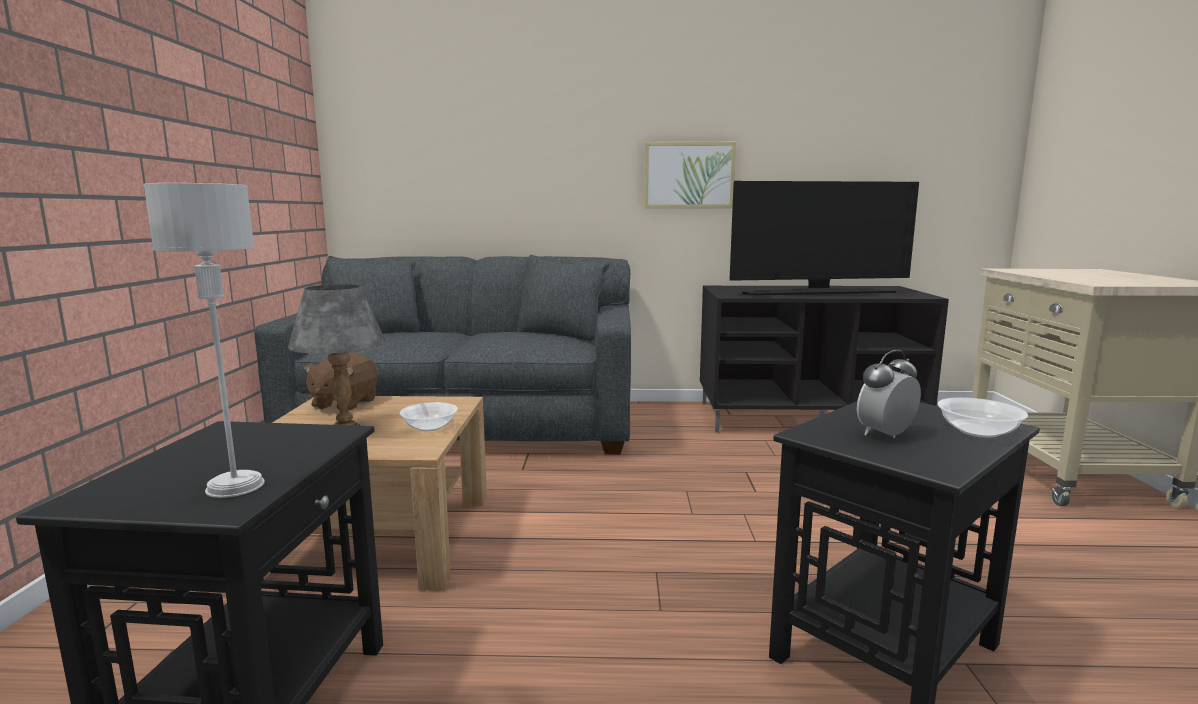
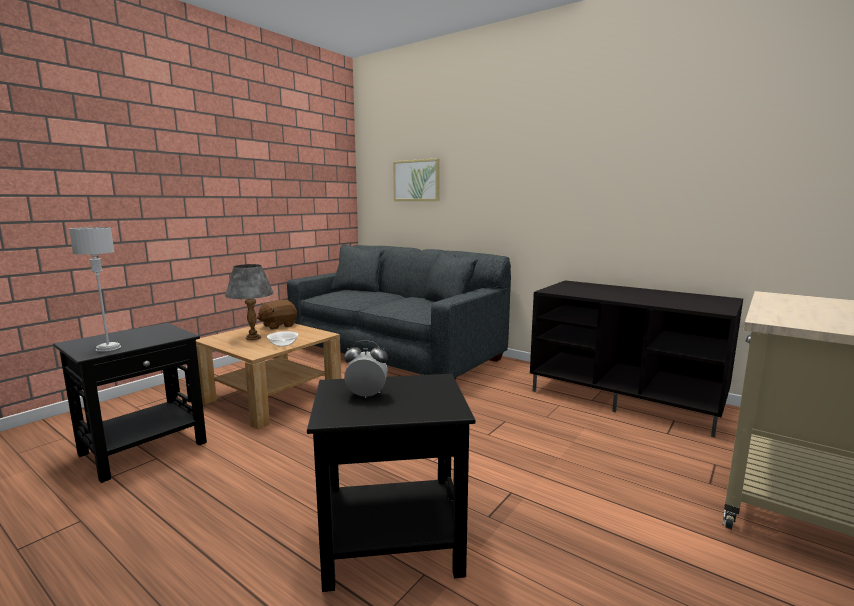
camera: 35 degrees right, 0 degrees up
(689, 175) = (558, 196): picture -> picture (416, 180)
(818, 293) = (627, 297): television -> none
(978, 432) = (422, 409): bowl -> none

